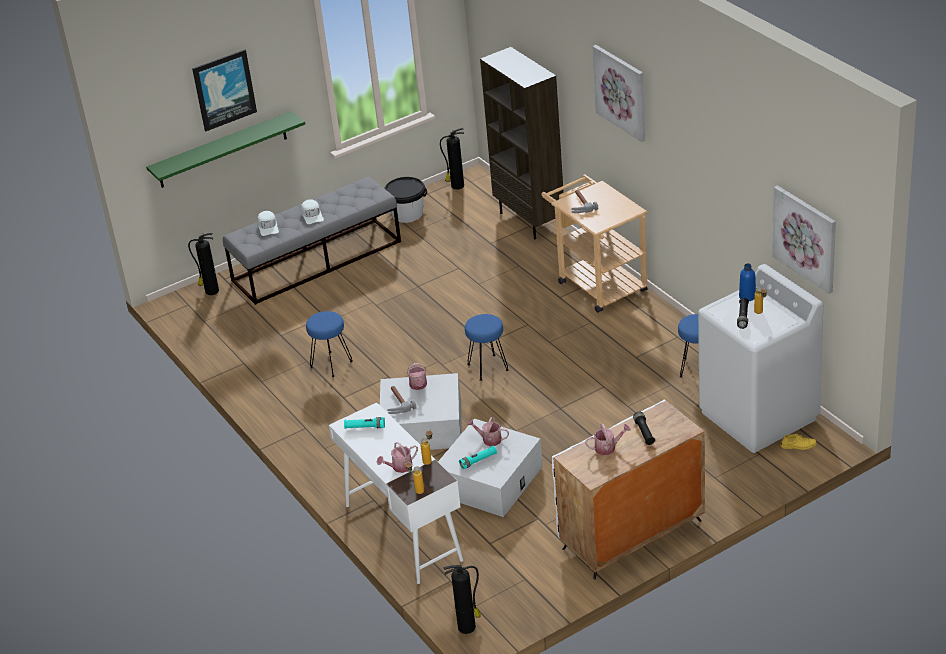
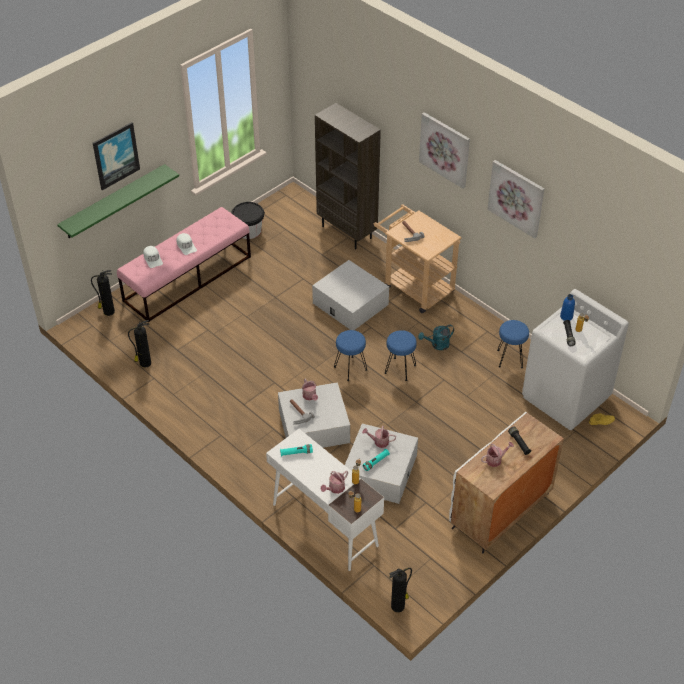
camera: 15 degrees left, 10 degrees up
(317, 261) = (188, 278): grey bench -> pink bench
(331, 364) = (225, 374): blue stool -> blue stool (400, 369)
(456, 186) = (281, 203): fire extinguisher -> fire extinguisher (144, 363)
(510, 298) = (350, 304): none -> white storage box
(607, 348) = (437, 345): none -> turquoise watering can
(805, 238) = (616, 274): picture -> picture (516, 198)

